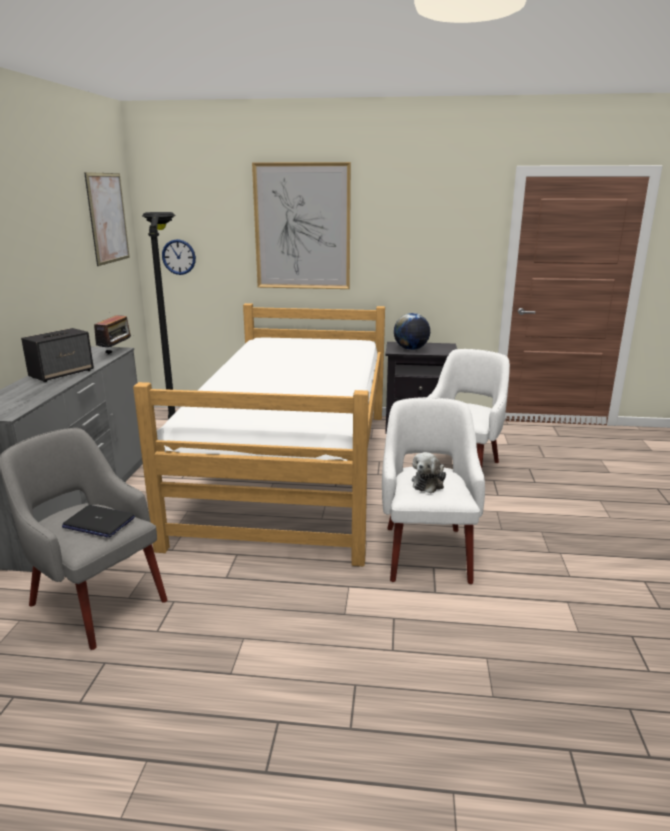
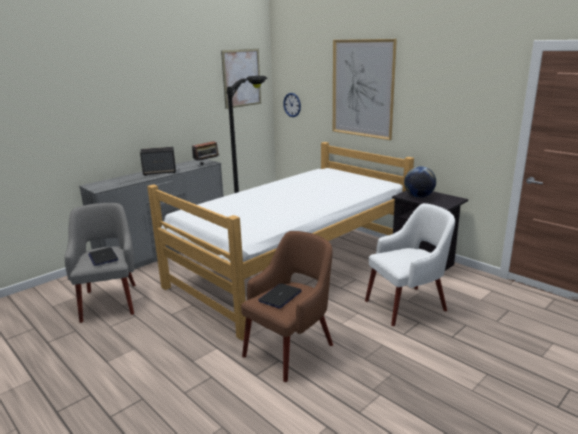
camera: 40 degrees right, 0 degrees up
(426, 551) = (290, 349): white armchair -> brown armchair
(429, 483) = (280, 296): plush toy -> laptop

